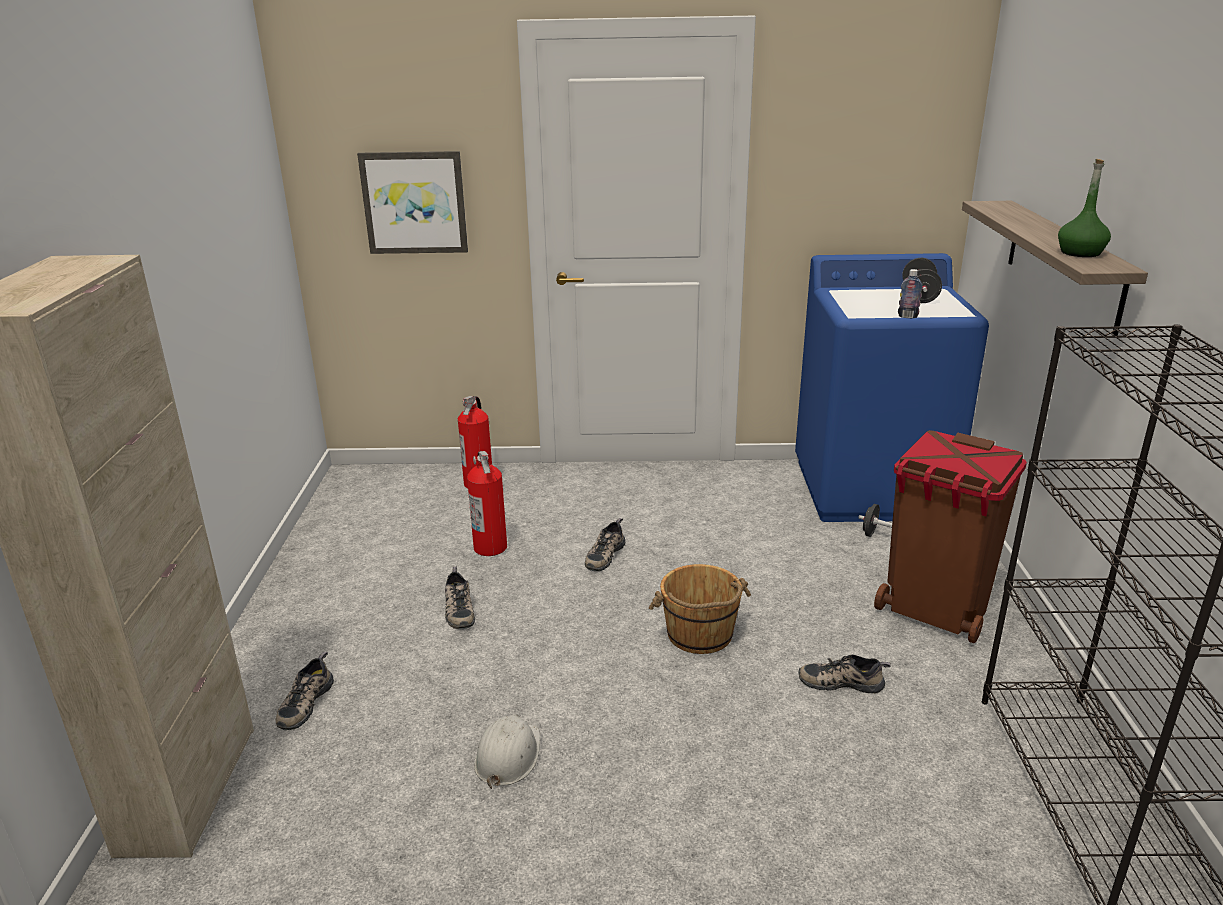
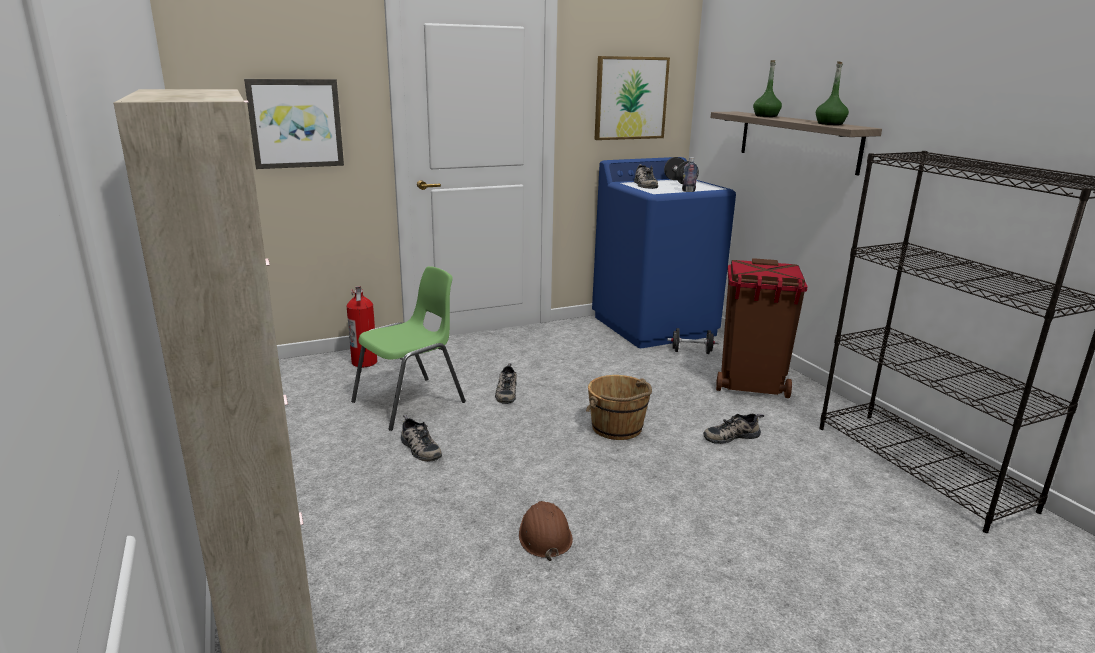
camera: 25 degrees left, 5 degrees down
(304, 702) = (335, 542): shoe -> shoe (644, 184)
(491, 547) = (411, 402): fire extinguisher -> green chair
(508, 756) = (544, 535): white hard hat -> brown hard hat
(866, 169) = (630, 98): none -> picture
(1023, 220) = (766, 116): none -> green bottle

